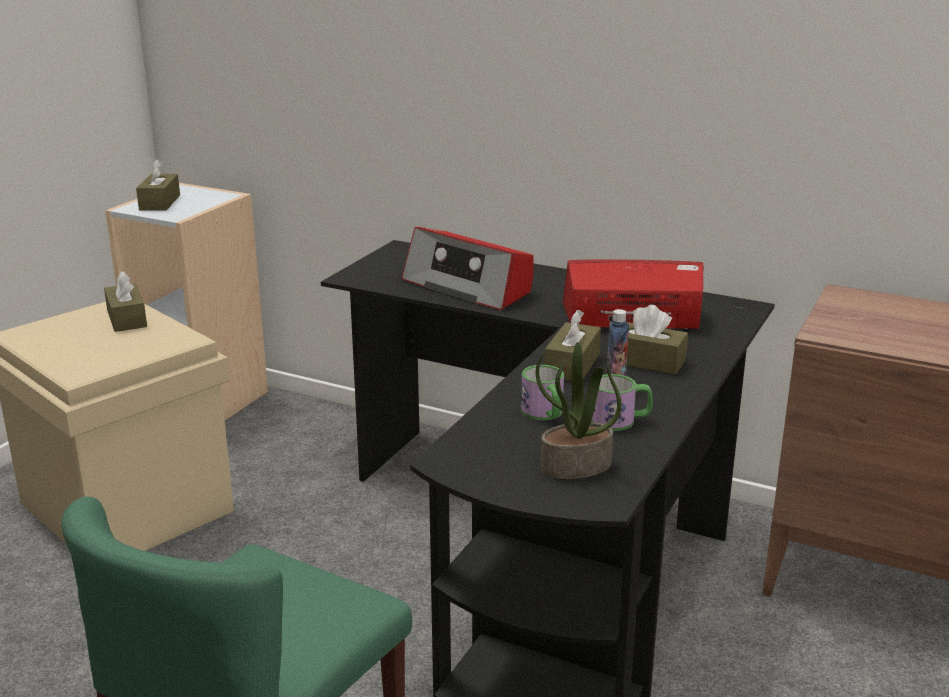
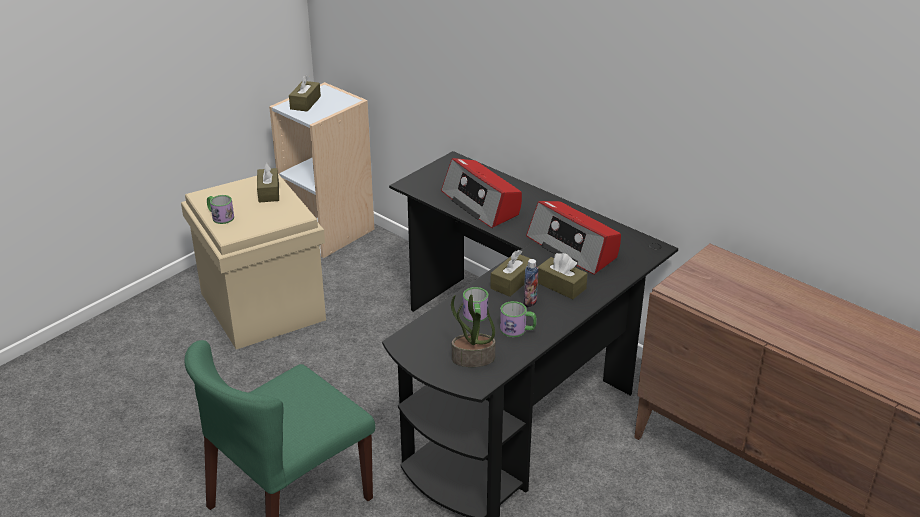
camera: 15 degrees right, 10 degrees up
(56, 354) = (220, 216): none -> mug
(632, 318) = (573, 247): radio -> radio turned 150 degrees counterclockwise

